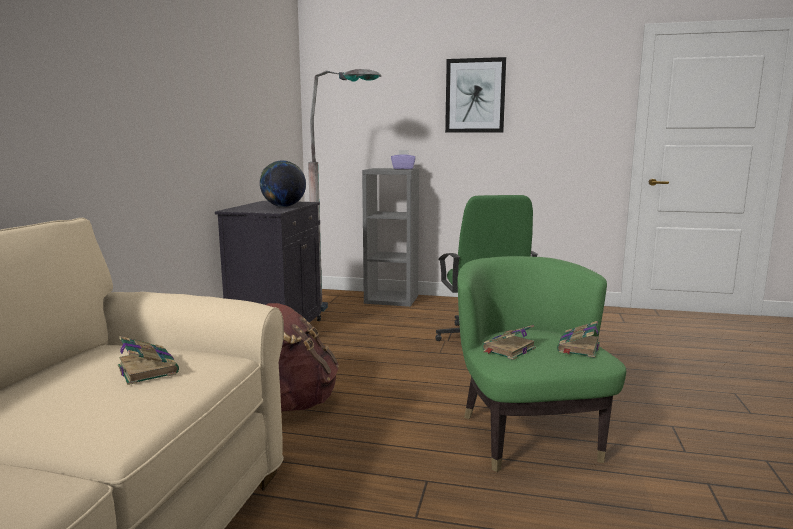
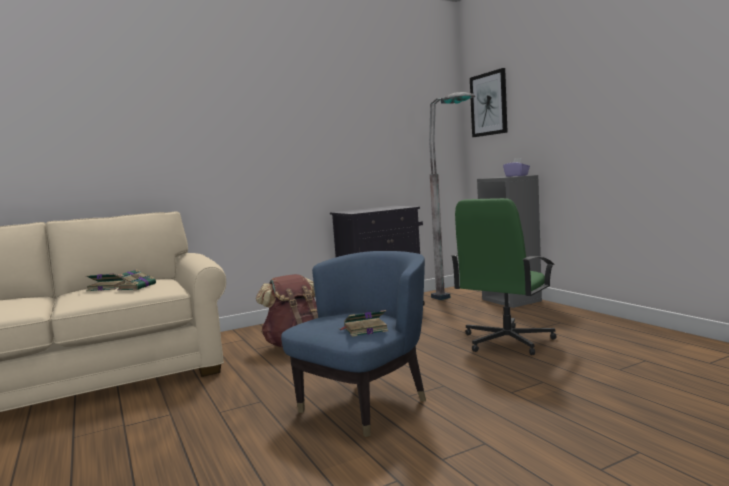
camera: 50 degrees right, 5 degrees down
(283, 206) = (378, 209): globe -> none
(475, 96) = (583, 97): picture -> picture (489, 104)
(508, 349) = (324, 320): book -> book (105, 288)
(527, 435) = (365, 404): green armchair -> blue armchair

